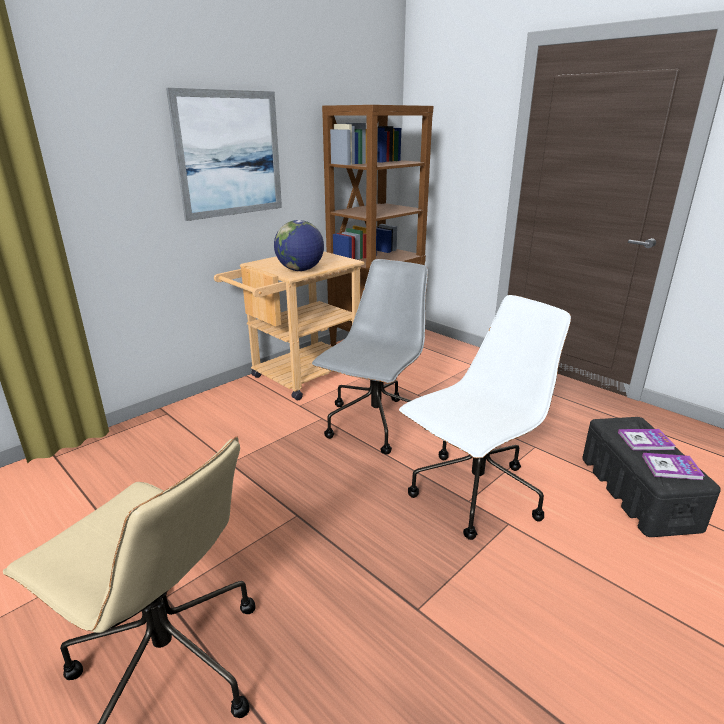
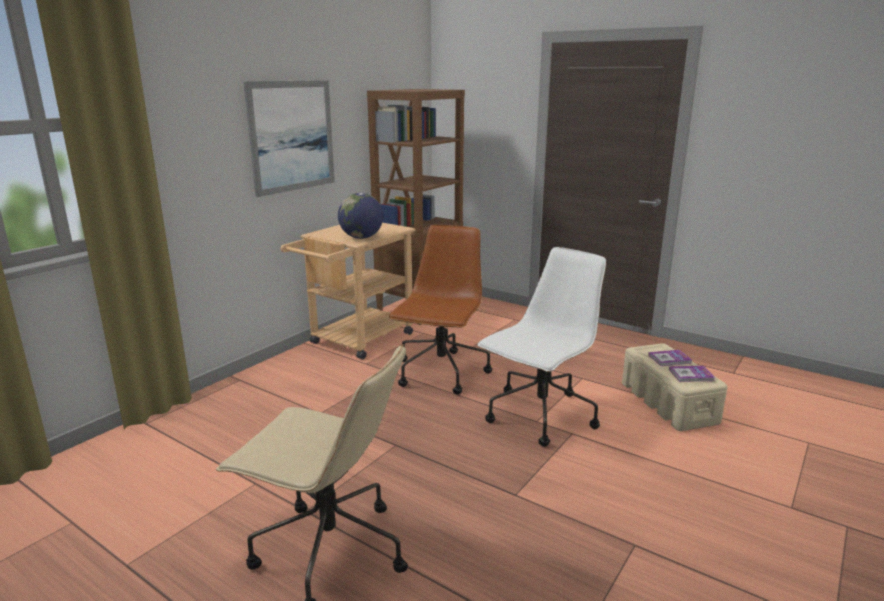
camera: 10 degrees left, 5 degrees down
(375, 425) = (441, 373): grey office chair -> brown office chair
(638, 493) = (668, 403): black storage box -> beige storage box

